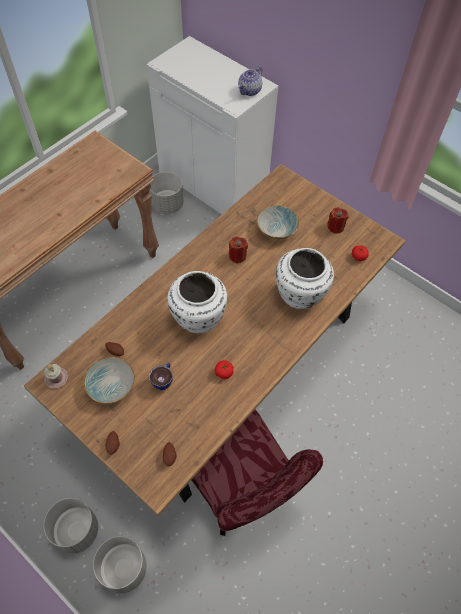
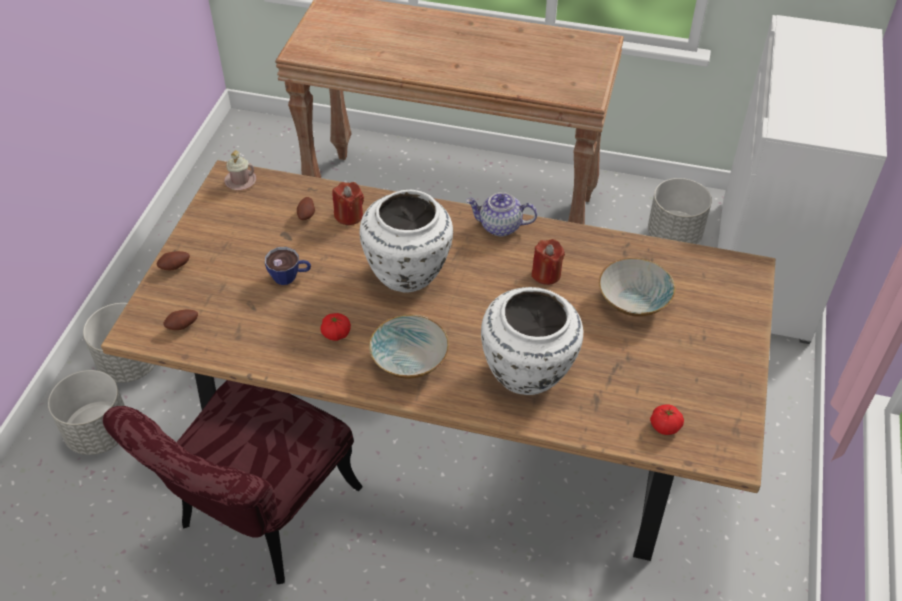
camera: 65 degrees right, 10 degrees down
(111, 385) = (255, 231): bowl -> bowl (410, 359)
(250, 91) = (836, 130): teapot -> teapot (500, 226)
(335, 227) = (703, 374): red candle -> red candle (349, 215)

